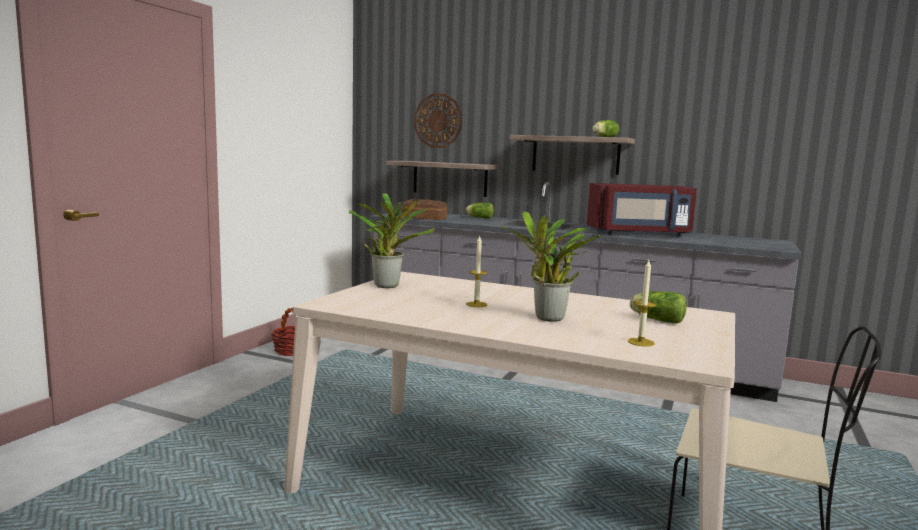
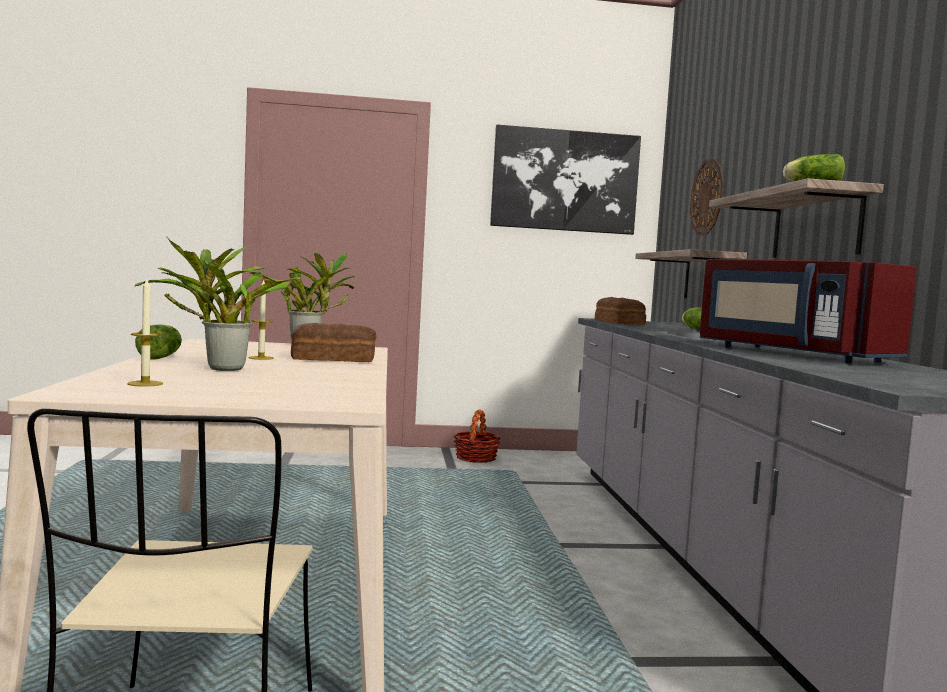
camera: 60 degrees right, 5 degrees down
(305, 95) = (565, 181): none -> picture
(486, 291) = (334, 359): none -> bread
(656, 319) = (273, 389): lettuce -> lettuce (162, 357)

